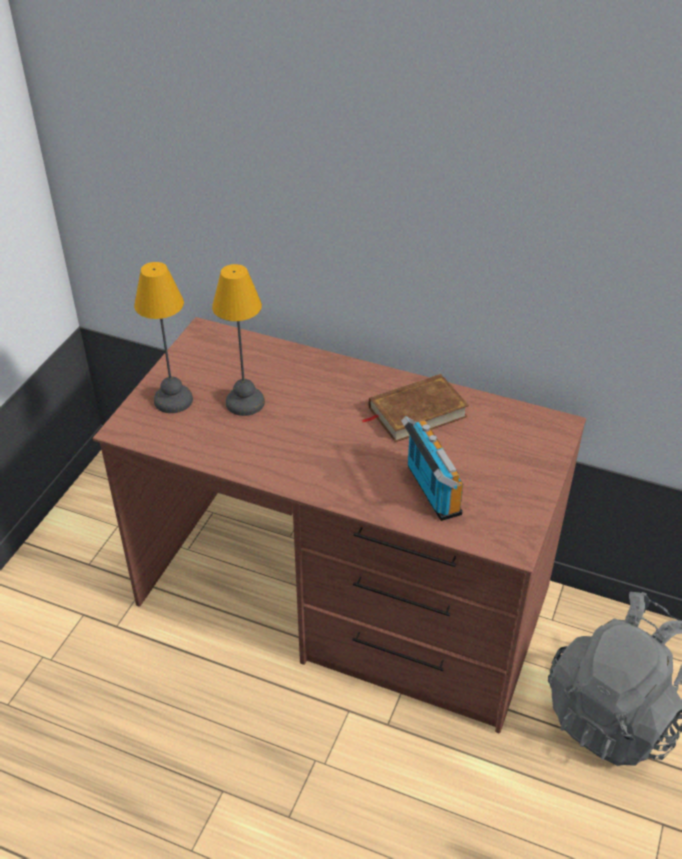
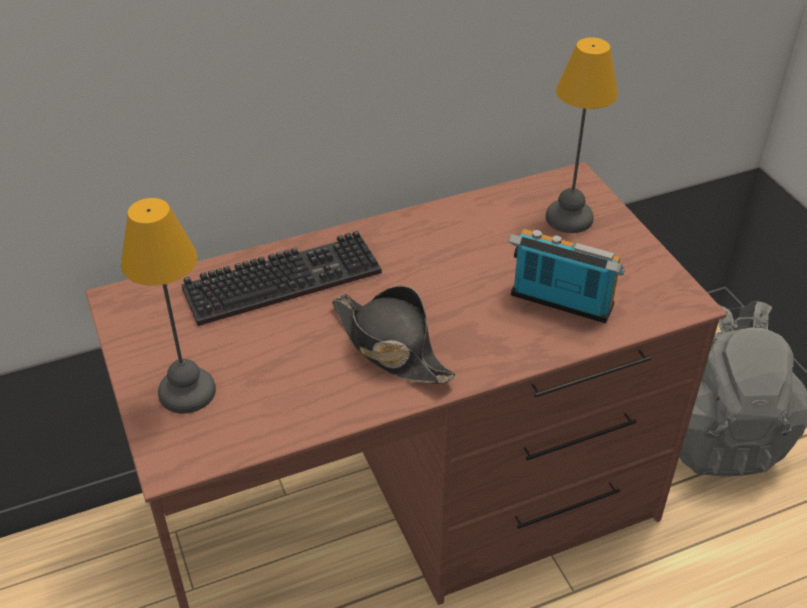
camera: 45 degrees left, 0 degrees up
(244, 401) = (270, 341): table lamp -> table lamp (567, 218)
(297, 373) = (284, 278): none -> keyboard
(299, 446) = (390, 346): none -> black hat
(416, 412) = (449, 243): brown book -> none

